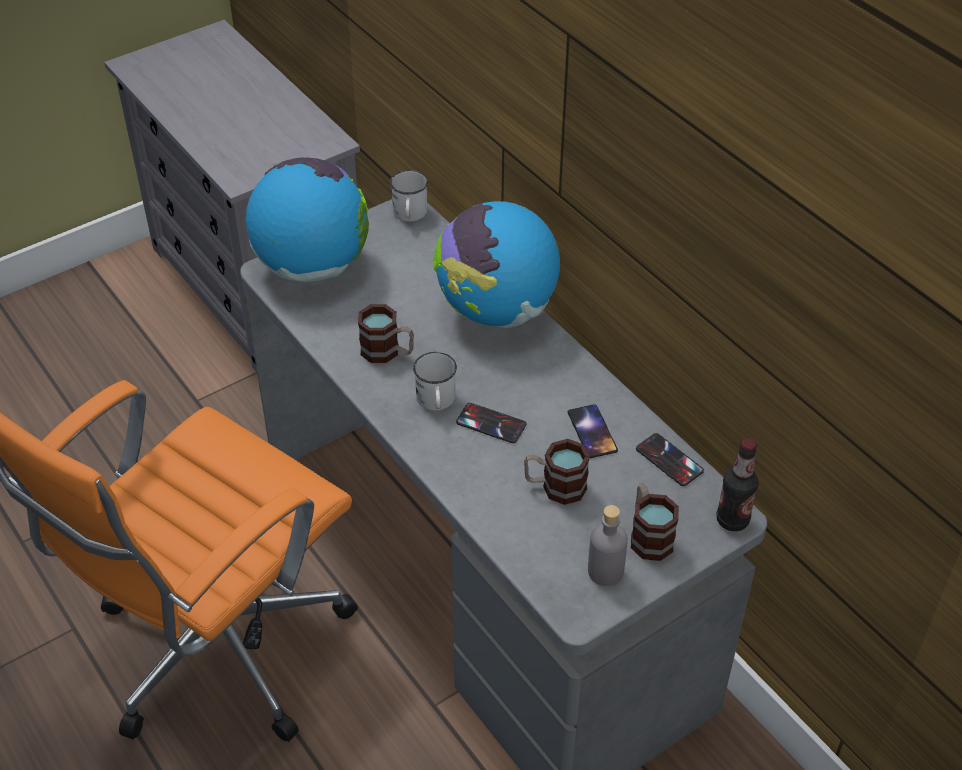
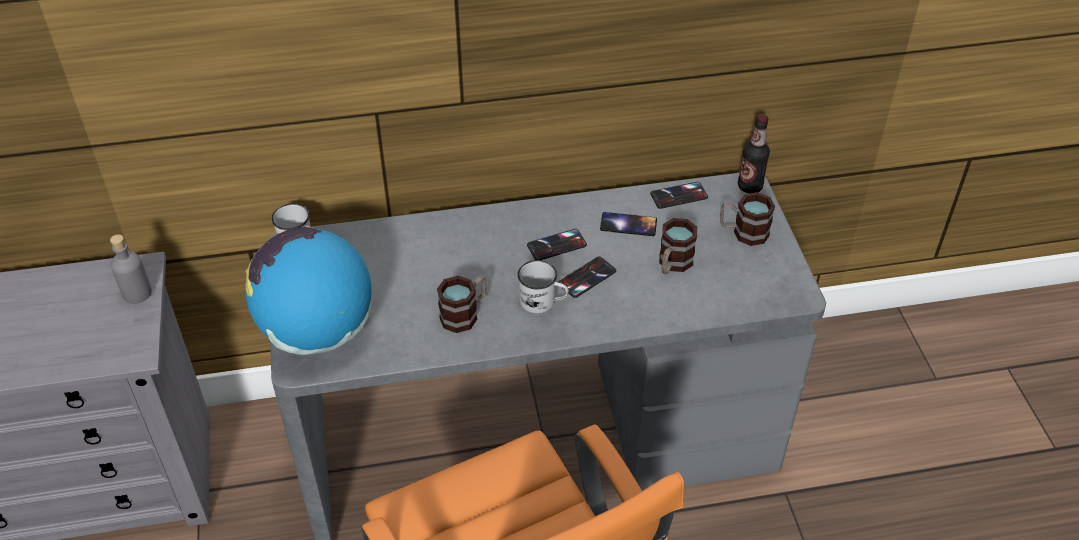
camera: 65 degrees left, 0 degrees up
(496, 310) = (461, 231): globe -> none
(522, 385) = (556, 245): none -> phone
(605, 571) = (766, 266): grey bottle -> grey bottle (137, 293)

